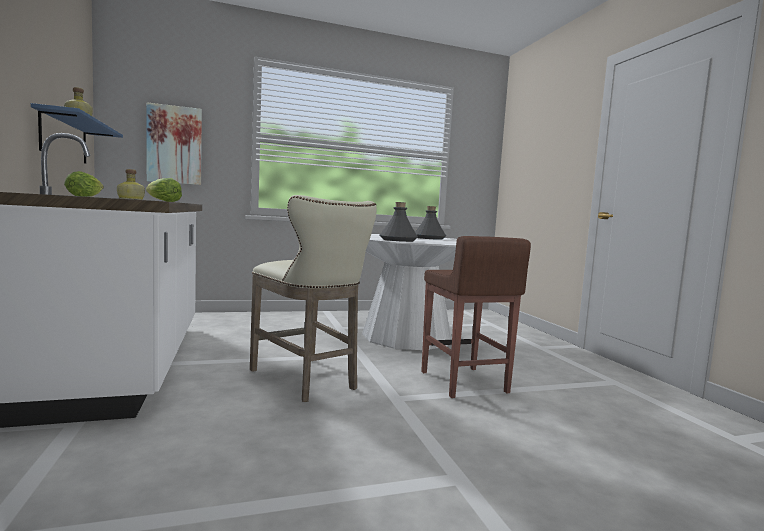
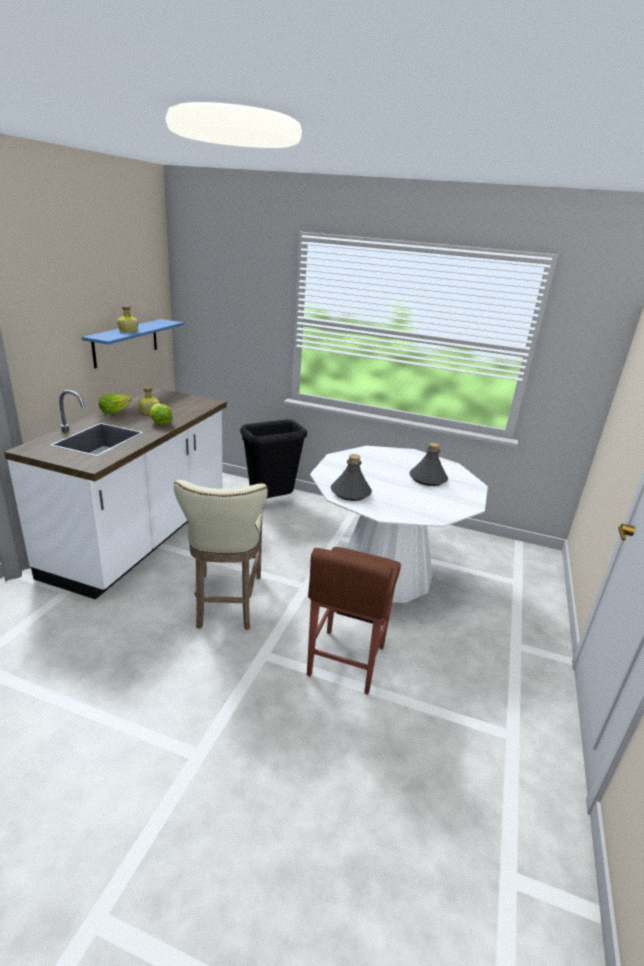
camera: 35 degrees right, 20 degrees up
(174, 145) = (229, 327): picture -> none
(247, 320) = (271, 502): none -> black trash can

